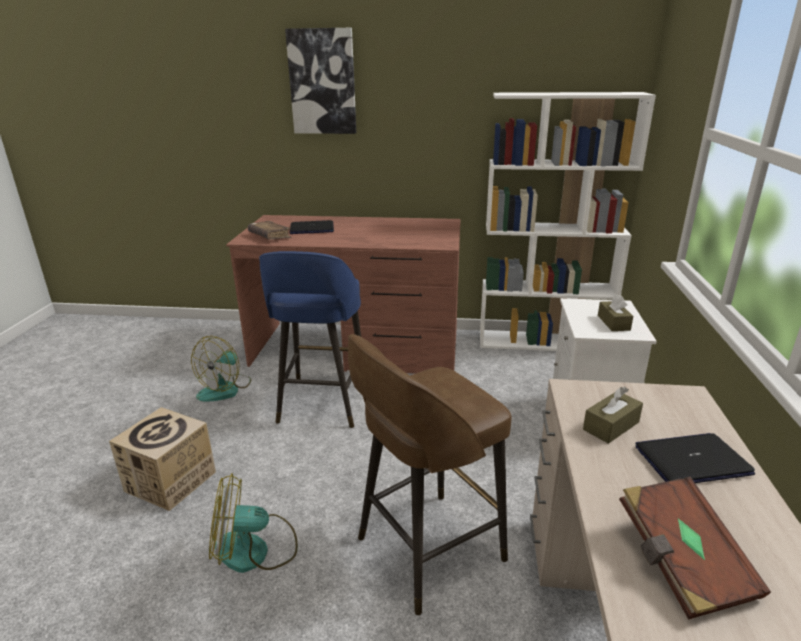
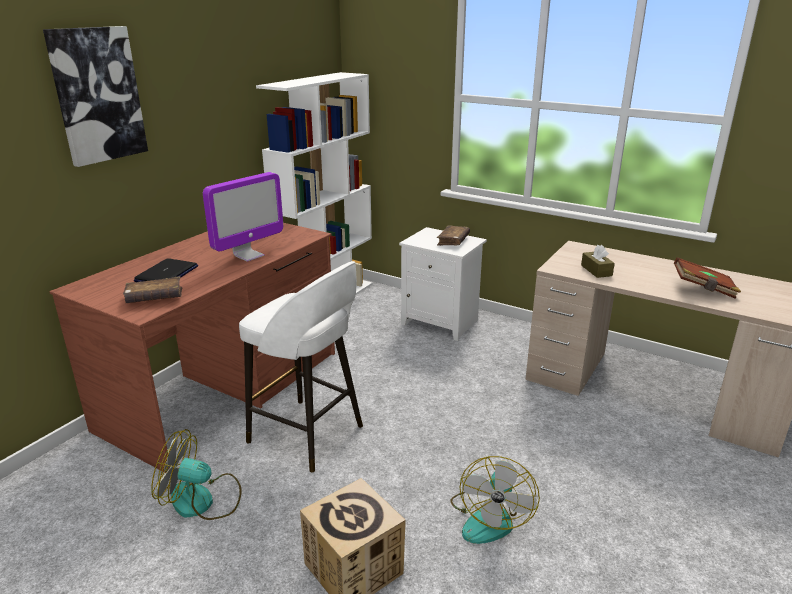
camera: 65 degrees left, 0 degrees up
(225, 389) = (202, 501): fan -> fan turned 135 degrees clockwise
(322, 405) = (308, 436): blue stool -> white stool
(370, 239) = (248, 255): none -> monitor
(426, 551) = (531, 429): brown stool -> none
(613, 323) = (453, 241): brown tissue box -> brown book
(692, 460) = (633, 264): laptop -> none

